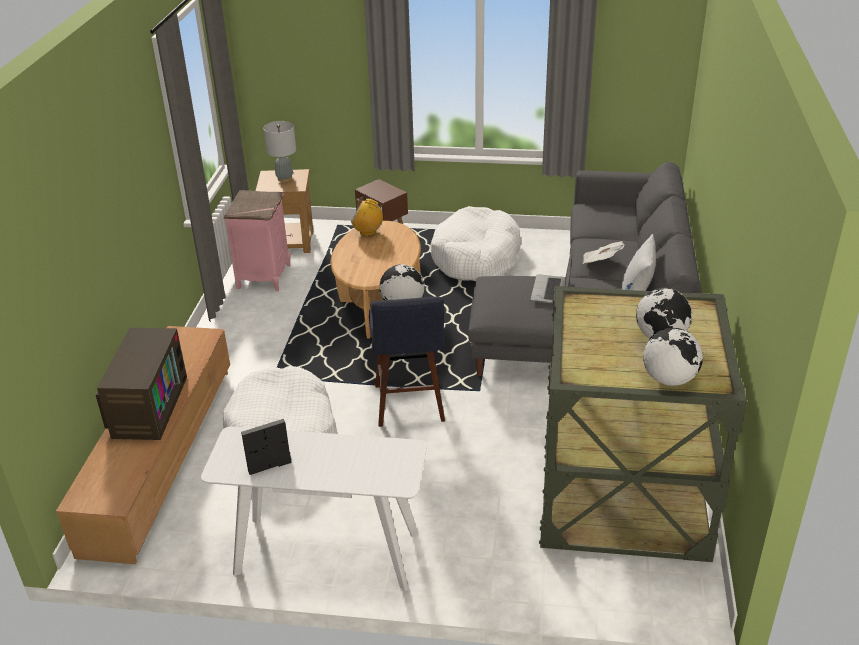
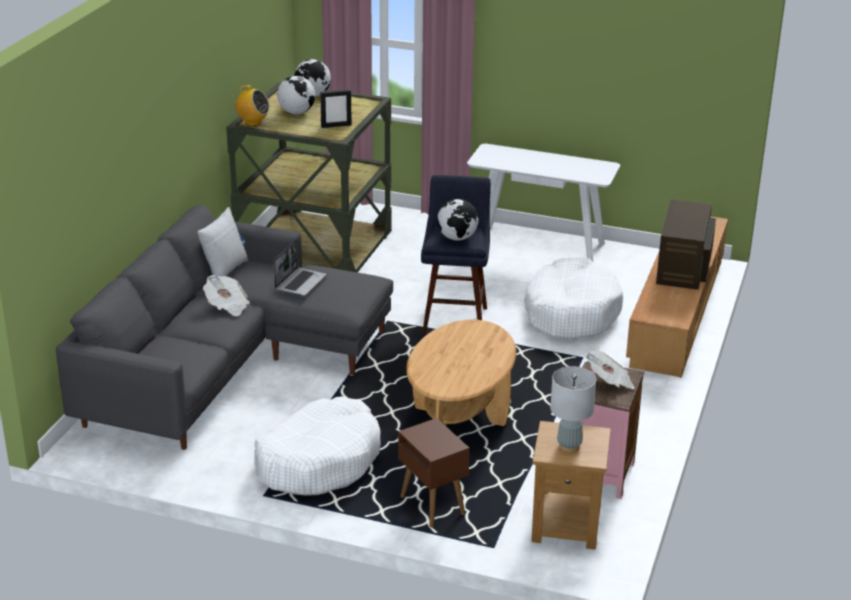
camera: 170 degrees left, 5 degrees down
(252, 204) = (609, 382): none -> newspaper
(269, 467) = (574, 163): picture frame -> picture frame (336, 125)
(368, 232) = (465, 382): radio -> radio (252, 122)

